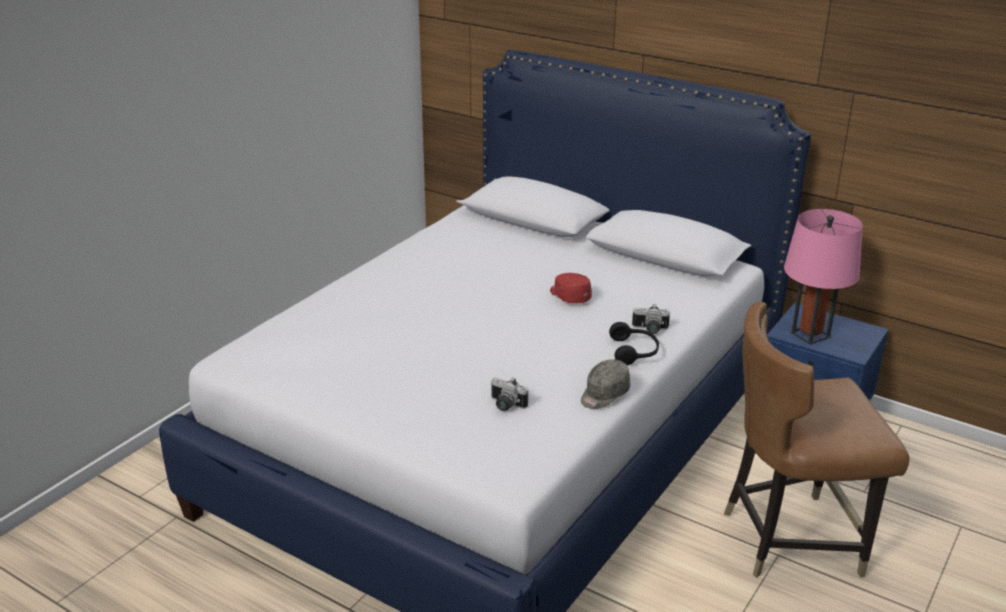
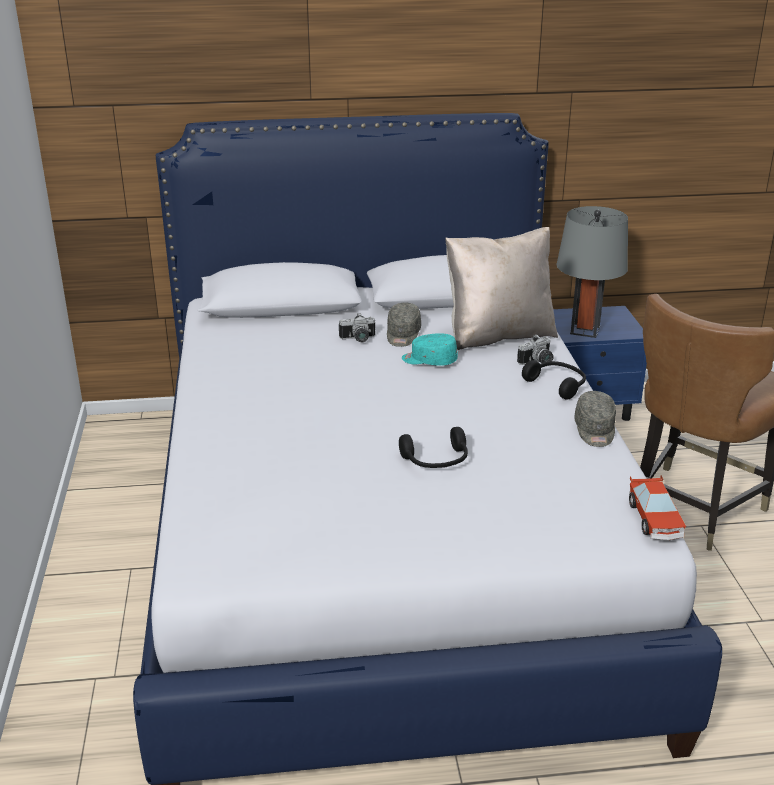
camera: 40 degrees left, 0 degrees up
(457, 363) = (436, 461): none -> black headphones
(505, 405) = (539, 477): camera -> camera (358, 339)
(535, 471) = (654, 520): none -> toy car
(569, 296) = (429, 360): red cap -> turquoise cap
(581, 271) = (402, 335): none -> grey cap
(653, 298) = (498, 336): none -> beige pillow
(810, 335) = (585, 330): pink table lamp -> grey table lamp

